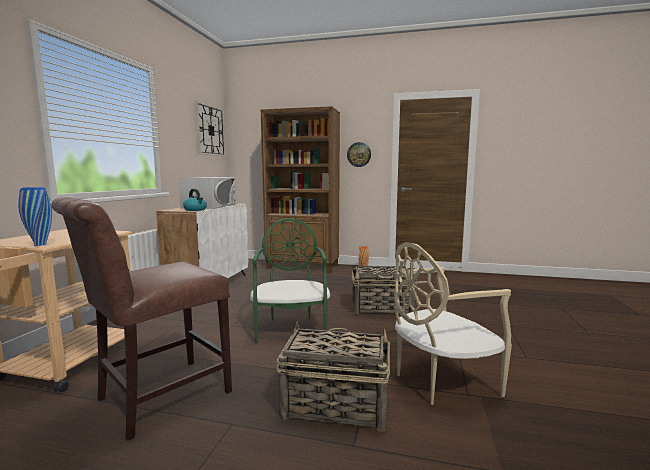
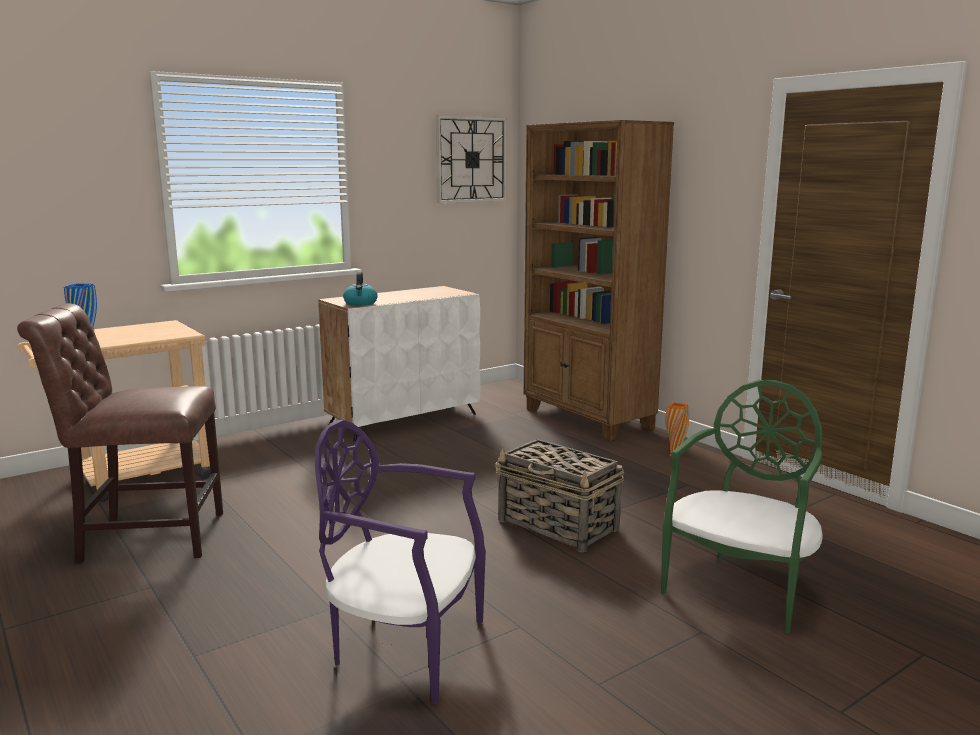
camera: 40 degrees right, 5 degrees up
(210, 206) = (410, 295): white microwave -> none
(291, 329) = (378, 512): green chair -> green chair (740, 589)
(334, 405) = (250, 614): basket -> none
(359, 154) = (704, 211): wall clock -> none
(440, 381) = (404, 648): beige chair -> purple chair

